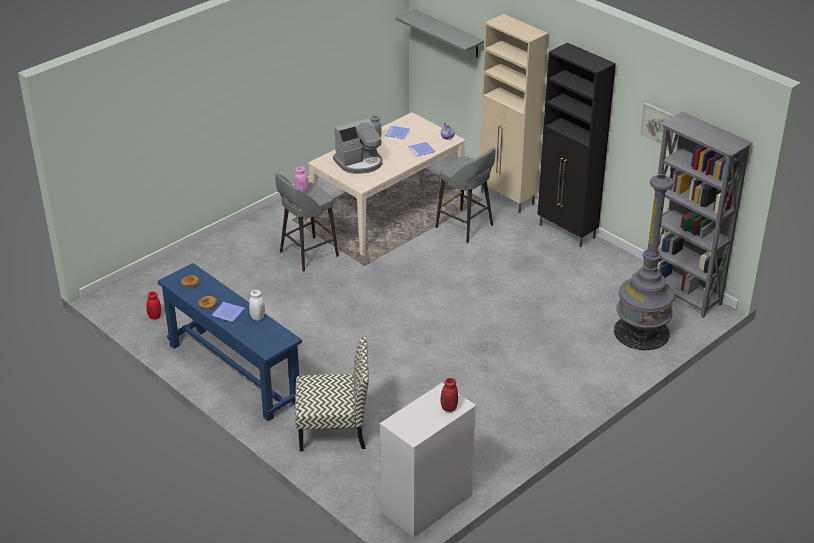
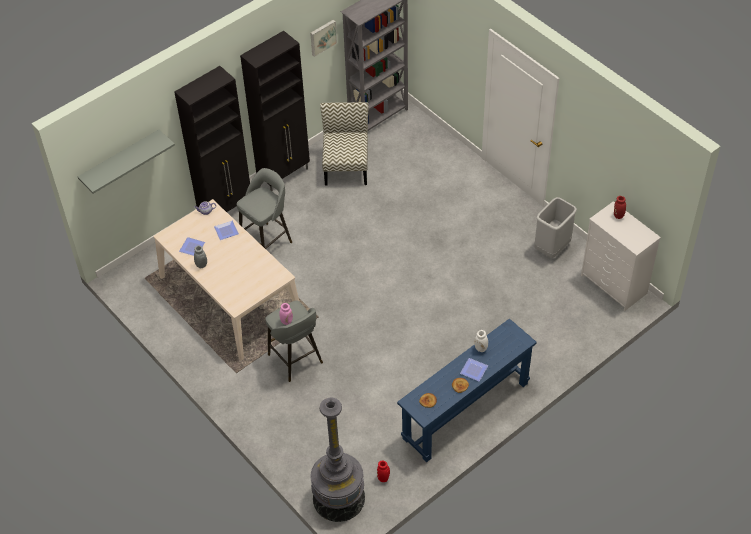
camera: 85 degrees left, 15 degrees up
(334, 429) = (536, 339): chair -> chair (346, 167)
(359, 163) = (241, 277): coffee machine -> none
(483, 446) = (552, 248): none -> grey trash can
(507, 199) = (226, 210): beige cabinet -> black cabinet
(641, 332) = (423, 146): grey floor lamp -> grey floor lamp (339, 498)

